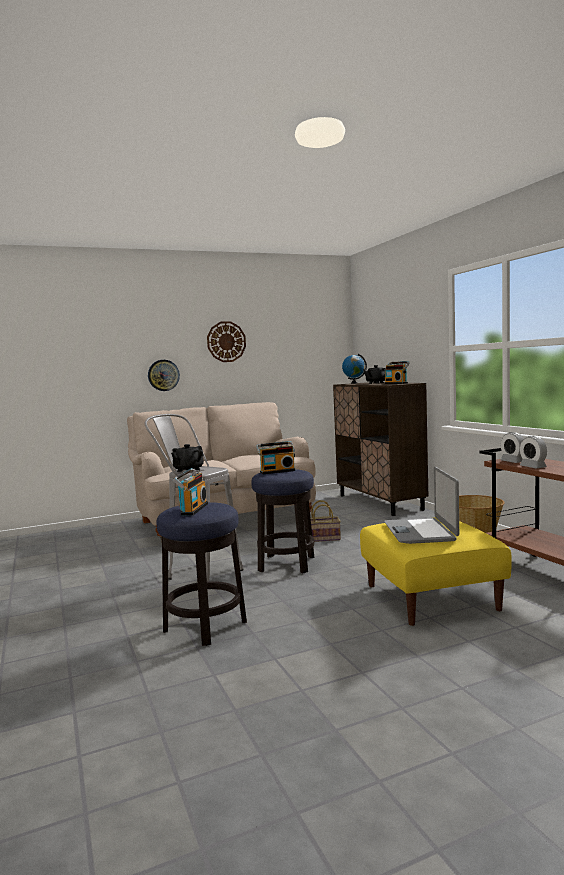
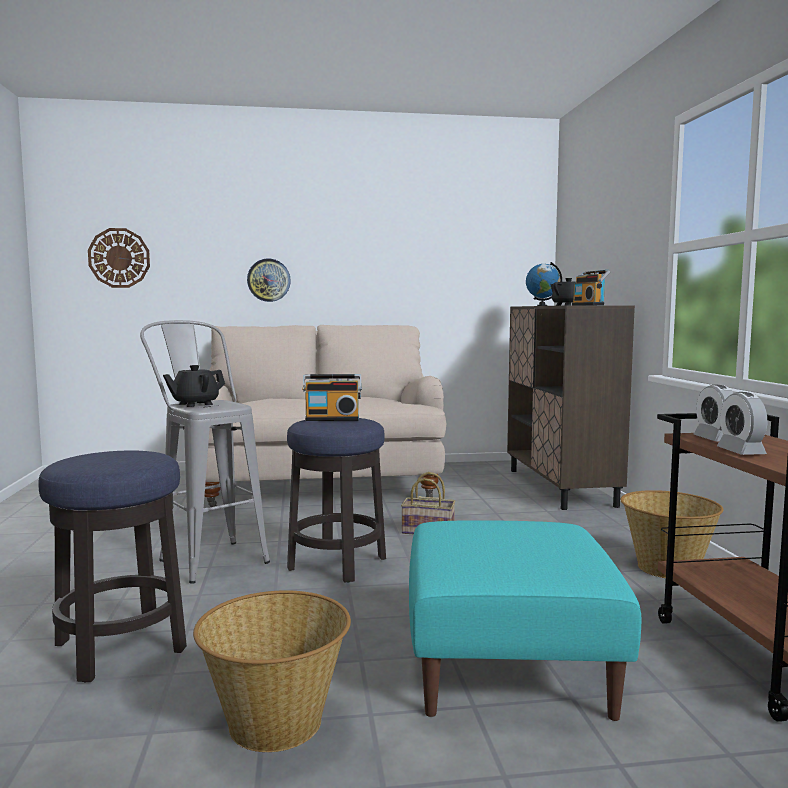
camera: 15 degrees right, 0 degrees up
(192, 509) = (102, 459): radio -> none
(226, 341) = (360, 238): wall clock -> wall clock (119, 258)
(337, 642) = (275, 724): none -> basket
(420, 532) = (492, 545): laptop -> none
(432, 597) = (510, 665): yellow ottoman -> turquoise ottoman

